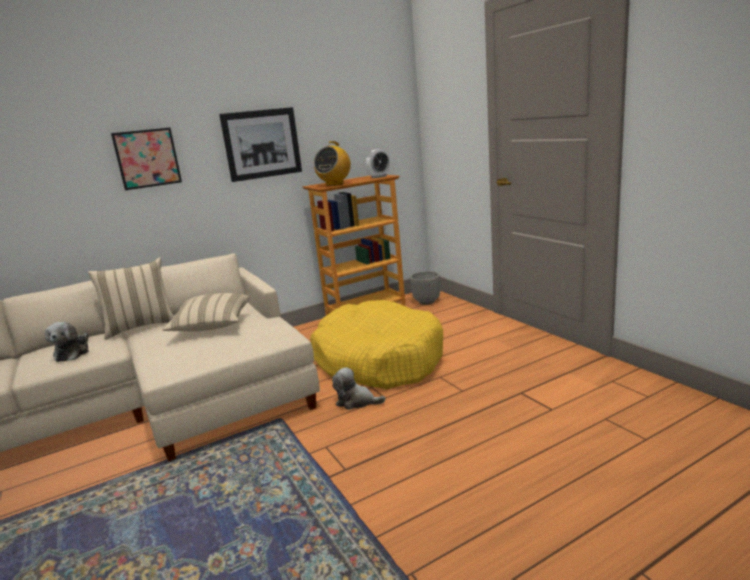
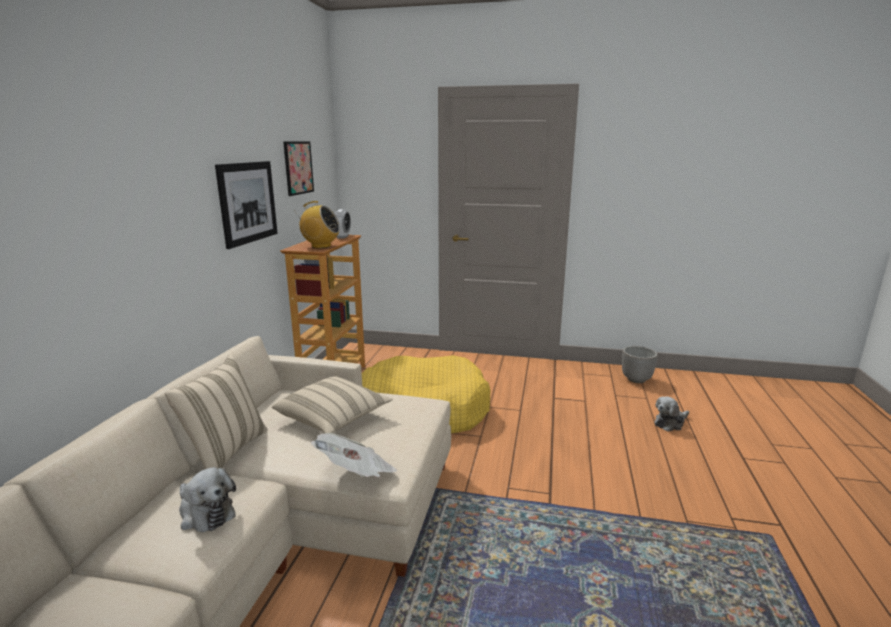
camera: 50 degrees left, 0 degrees up
(147, 158) = (151, 221): picture -> picture (298, 168)
(149, 362) = (356, 473): none -> newspaper
(334, 184) = (321, 246): radio -> radio turned 60 degrees counterclockwise
(356, 401) = (466, 448): plush toy -> plush toy (670, 423)
(427, 302) = (371, 355): planter -> planter (636, 379)

